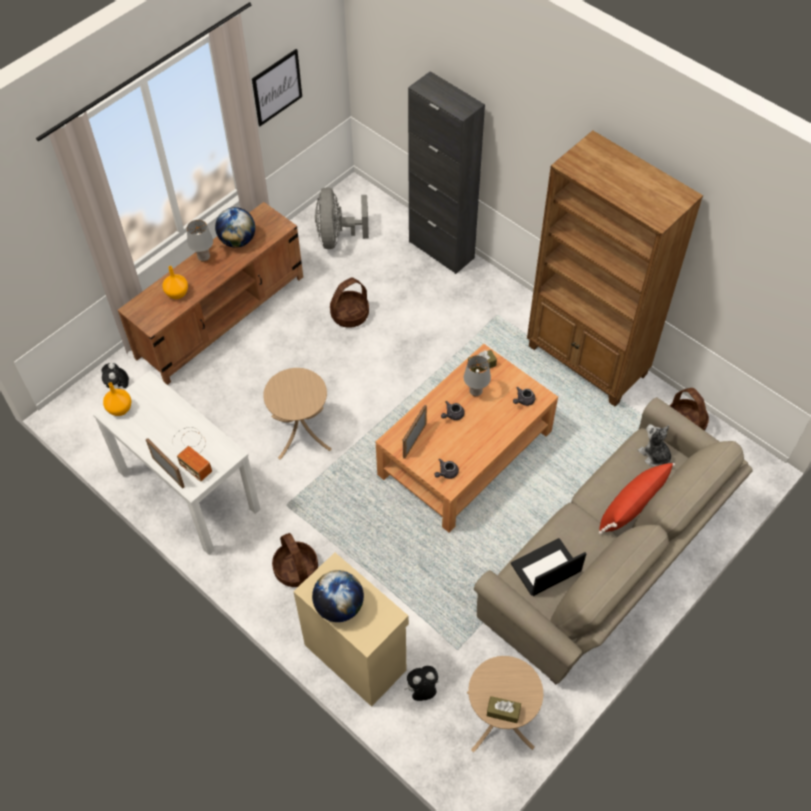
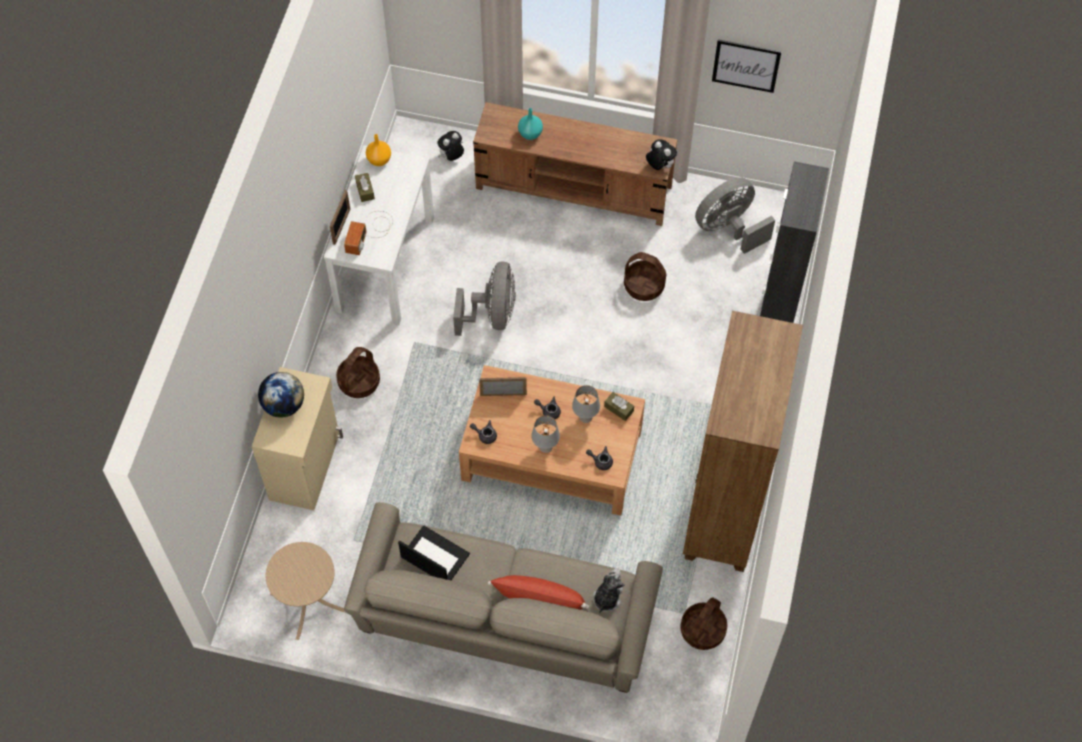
camera: 60 degrees right, 5 degrees up
(177, 293) = (530, 134): orange vase -> turquoise vase
(204, 257) = (582, 131): grey table lamp -> grey table lamp (546, 448)
(237, 240) = (618, 145): globe -> none
(301, 432) = (492, 315): beige side table -> grey fan
(422, 691) = (302, 531): plush toy -> plush toy (659, 166)
(503, 712) = (281, 579): brown tissue box -> brown tissue box (365, 190)

